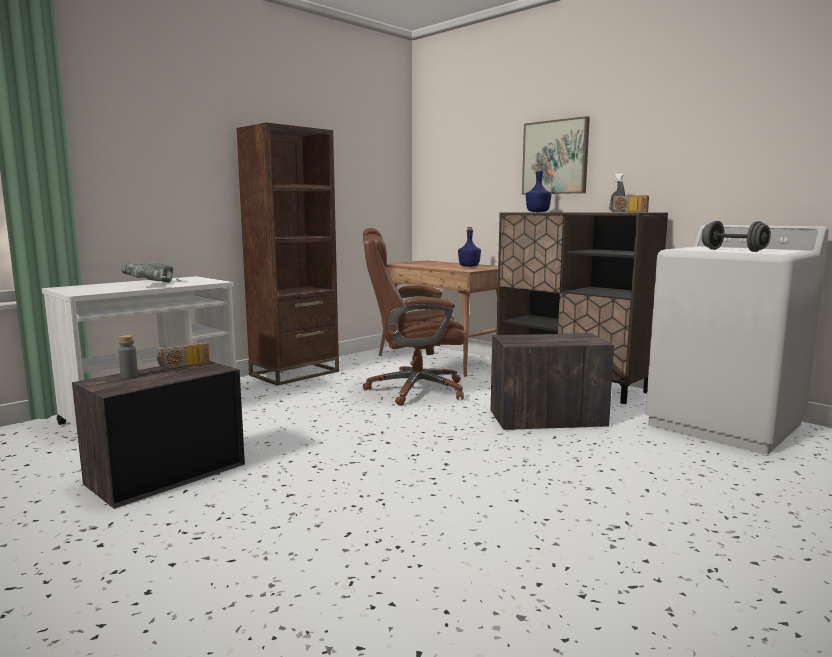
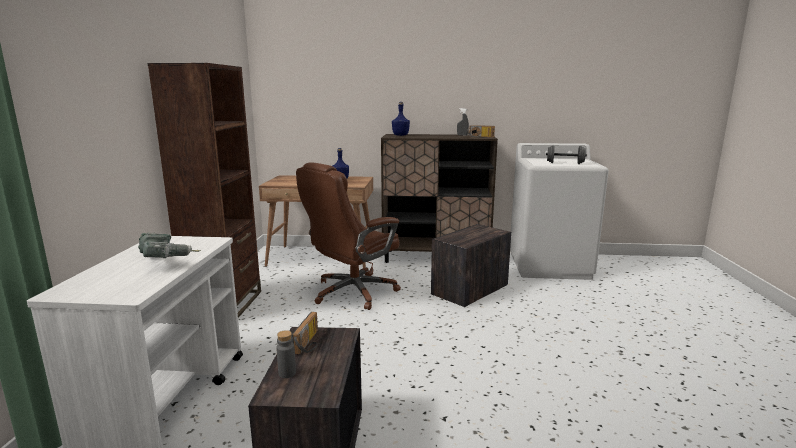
camera: 40 degrees left, 5 degrees up
(555, 157) = (402, 92): picture -> none

